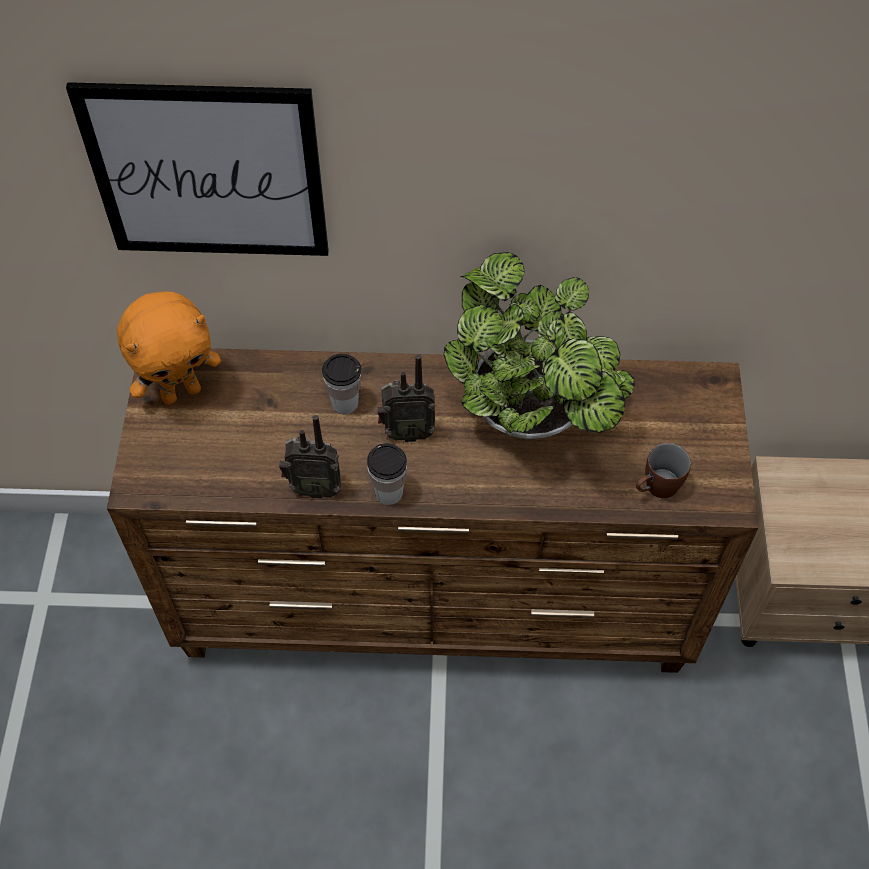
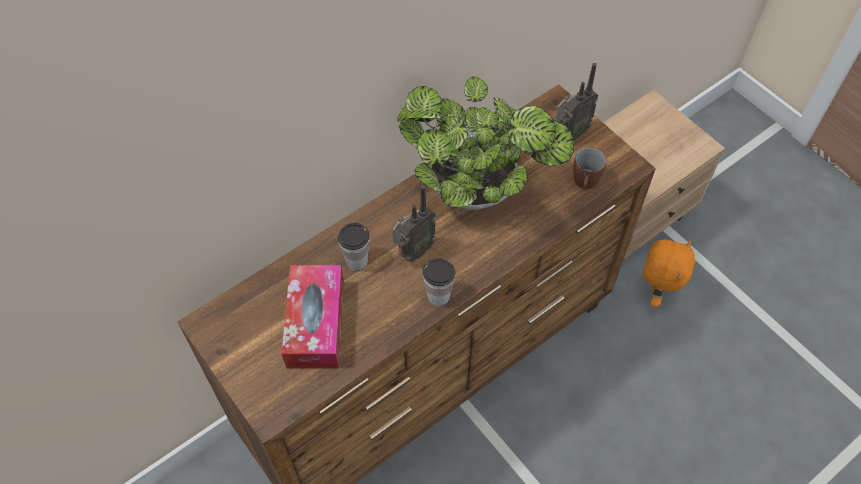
camera: 40 degrees left, 0 degrees up
(181, 392) = (239, 330): orange plush toy -> orange plush toy (656, 292)
(207, 172) = (205, 145): picture -> none
(251, 435) = (315, 323): none -> tissue box
(314, 487) = (389, 327): radio -> radio (569, 134)

